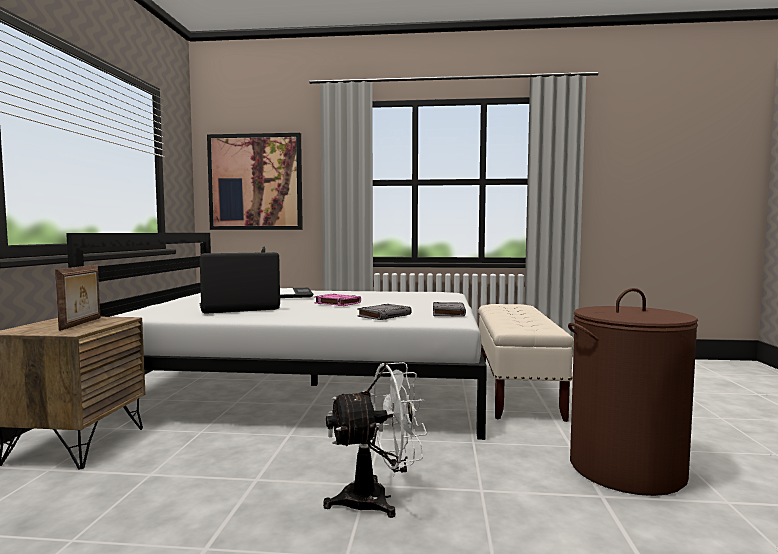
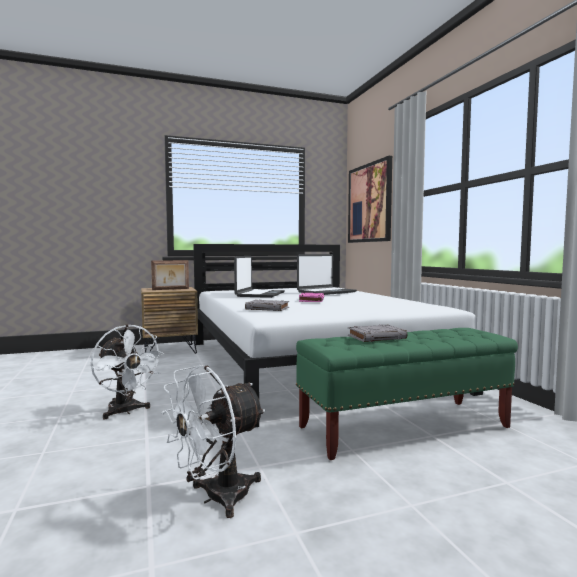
camera: 65 degrees right, 0 degrees up
(239, 308) = (259, 294): laptop -> laptop turned 60 degrees clockwise
(448, 313) = (311, 316): grey book -> grey book (377, 337)
(516, 390) = (404, 428): beige bench -> green bench
(626, 468) = (216, 498): brown laundry basket -> white fan

